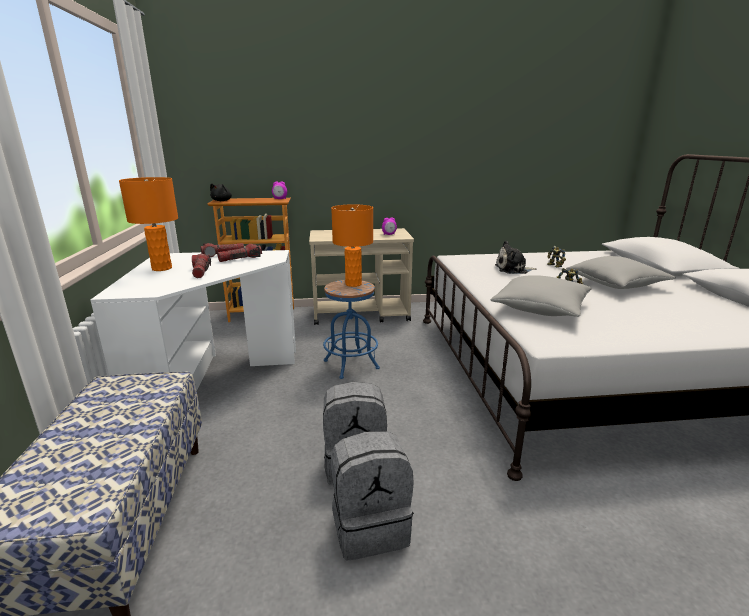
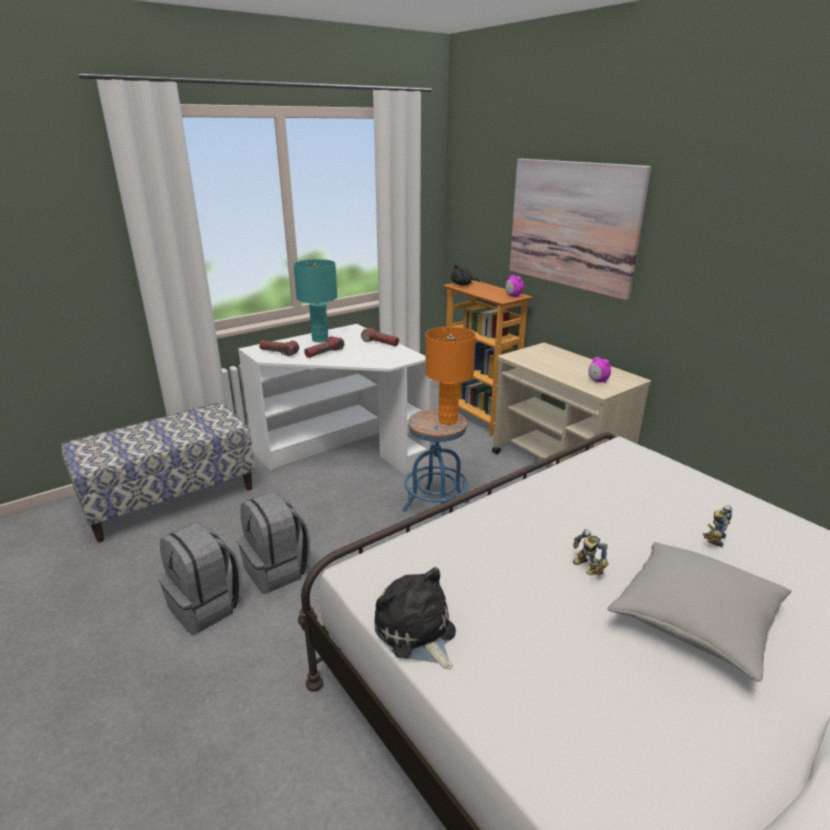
camera: 60 degrees right, 5 degrees up
(161, 268) = (320, 339): orange table lamp -> turquoise table lamp
(240, 259) = (374, 352): flashlight -> flashlight (279, 353)
(317, 134) = (572, 225): none -> picture
(513, 269) = (630, 504): plush toy -> plush toy (416, 633)
(540, 309) = (474, 552): grey pillow -> none

